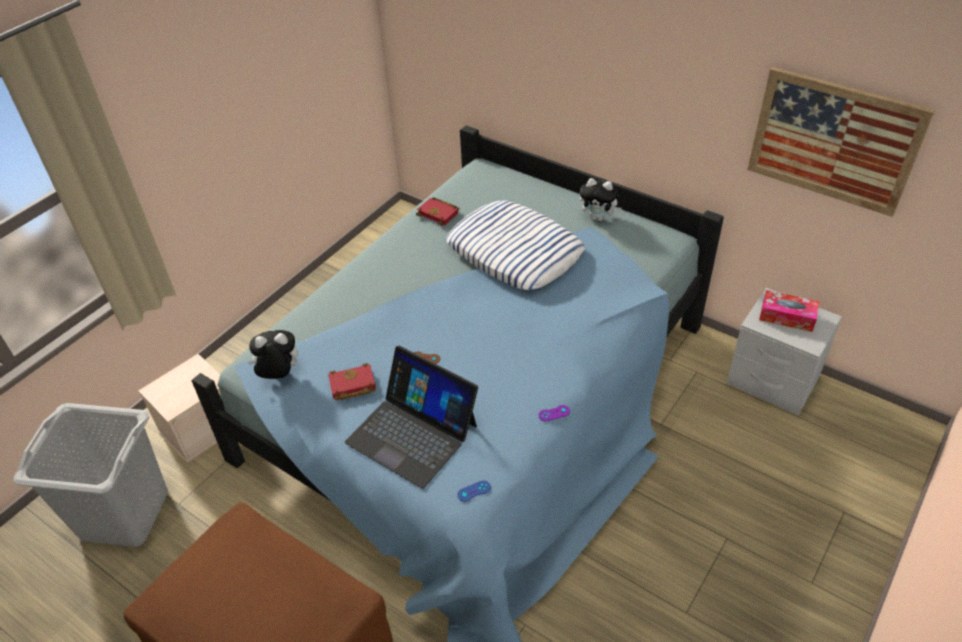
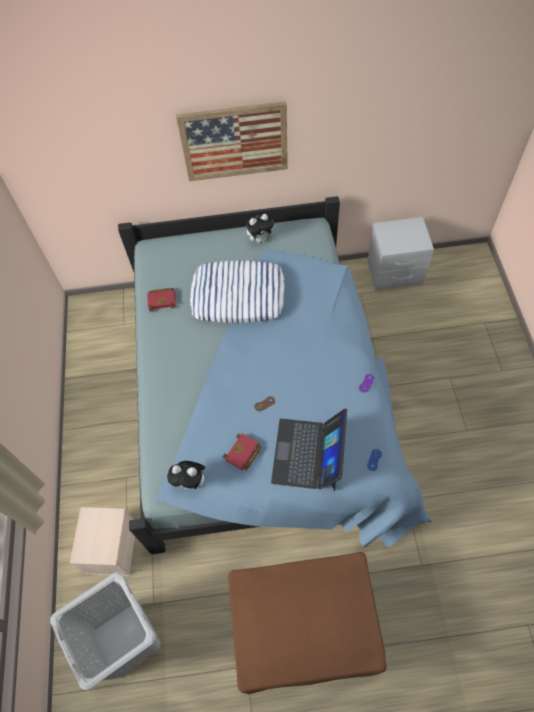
camera: 40 degrees left, 15 degrees up
(279, 375) = (191, 482): plush toy -> plush toy turned 120 degrees counterclockwise
(412, 433) = (308, 454): laptop -> laptop turned 105 degrees clockwise
(787, 317) = (399, 235): tissue box -> none
(833, 141) = (402, 123): picture -> picture (234, 142)

